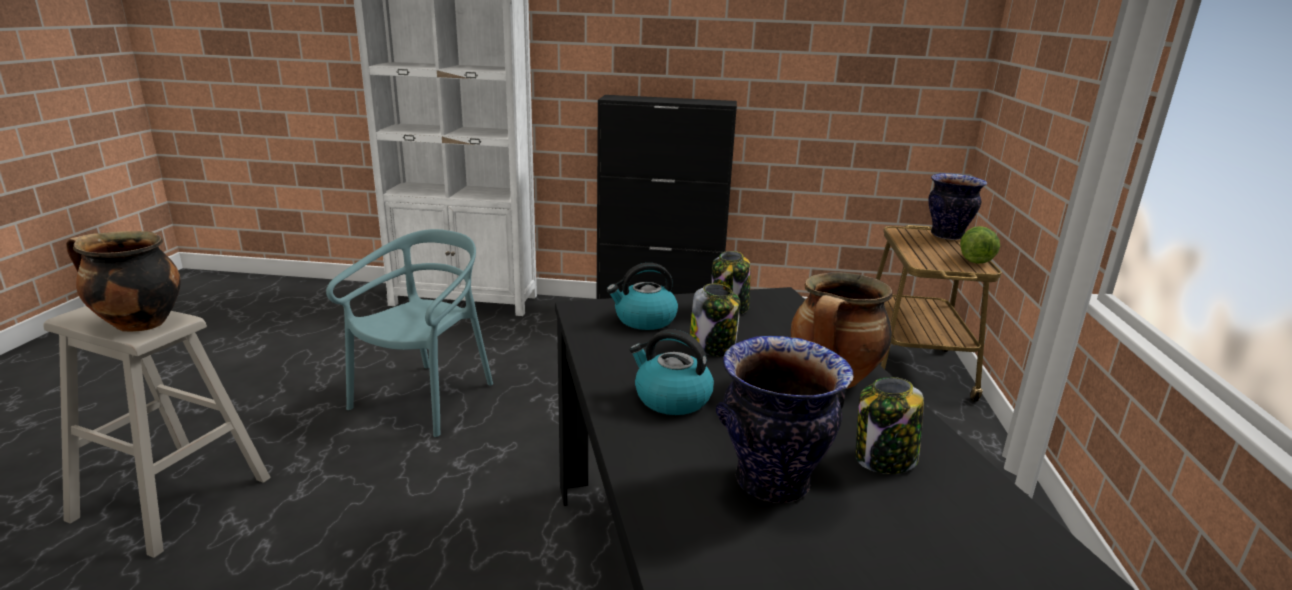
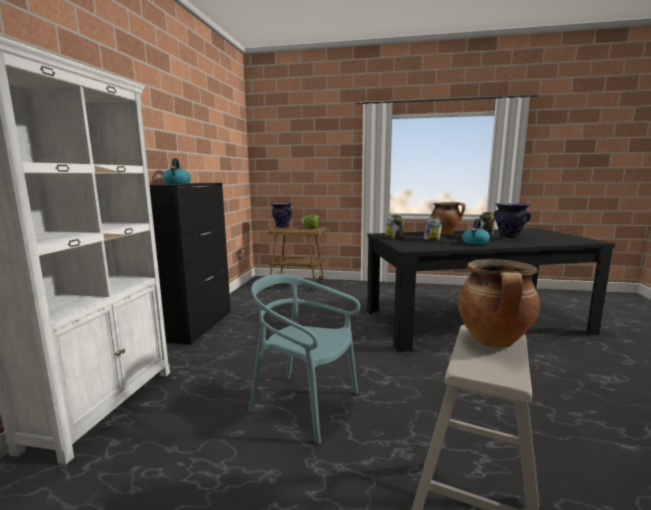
camera: 85 degrees left, 10 degrees down
(644, 320) = (413, 244): kettle -> kettle (177, 184)

